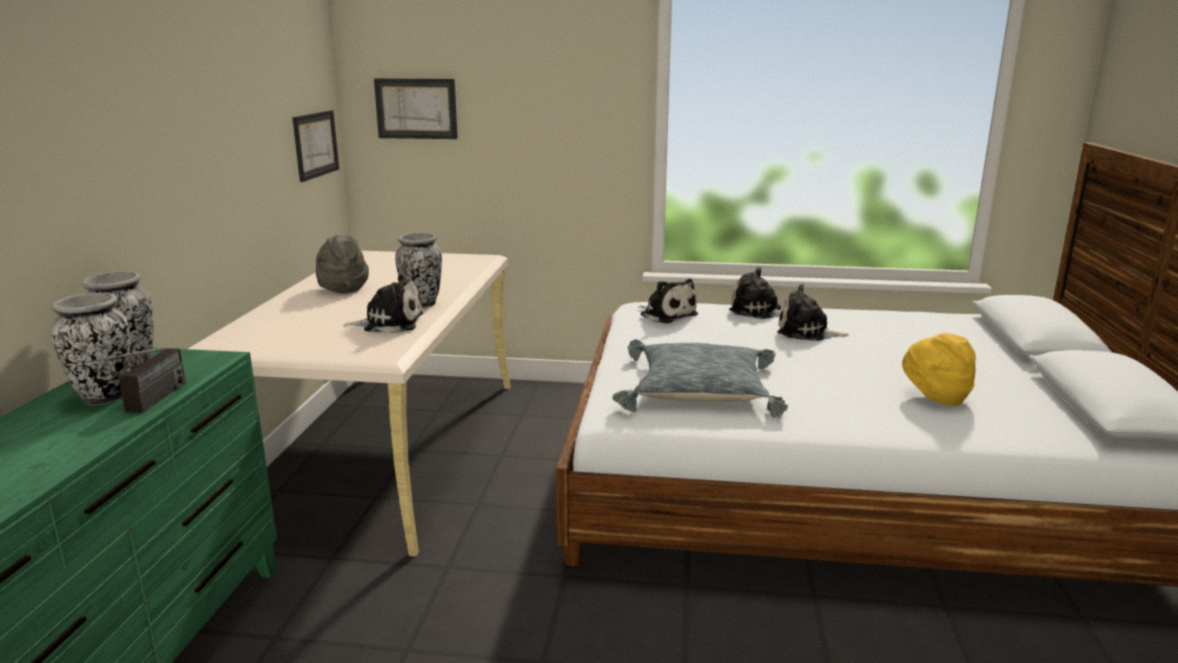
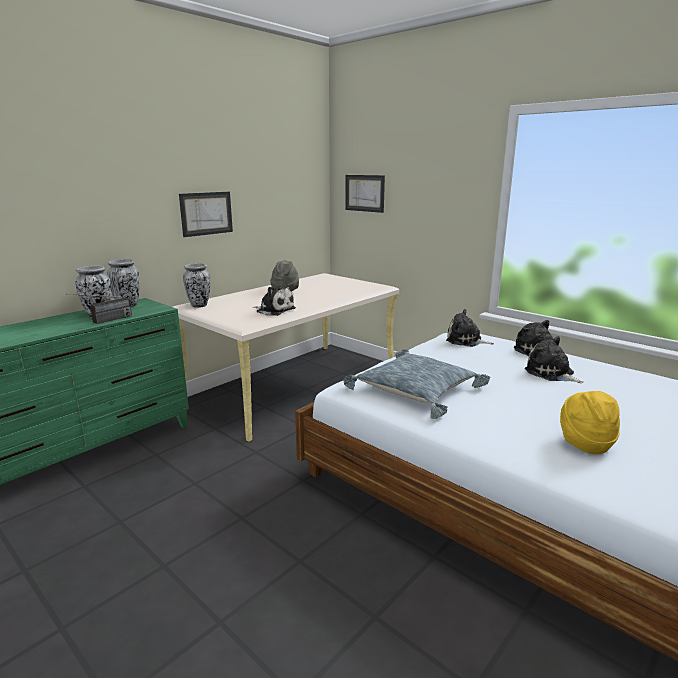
camera: 35 degrees right, 0 degrees up
(315, 144) = (304, 211): picture -> picture (206, 213)
(422, 304) = (306, 304): vase -> vase (199, 305)
(666, 315) = (466, 341): plush toy -> plush toy turned 120 degrees clockwise

